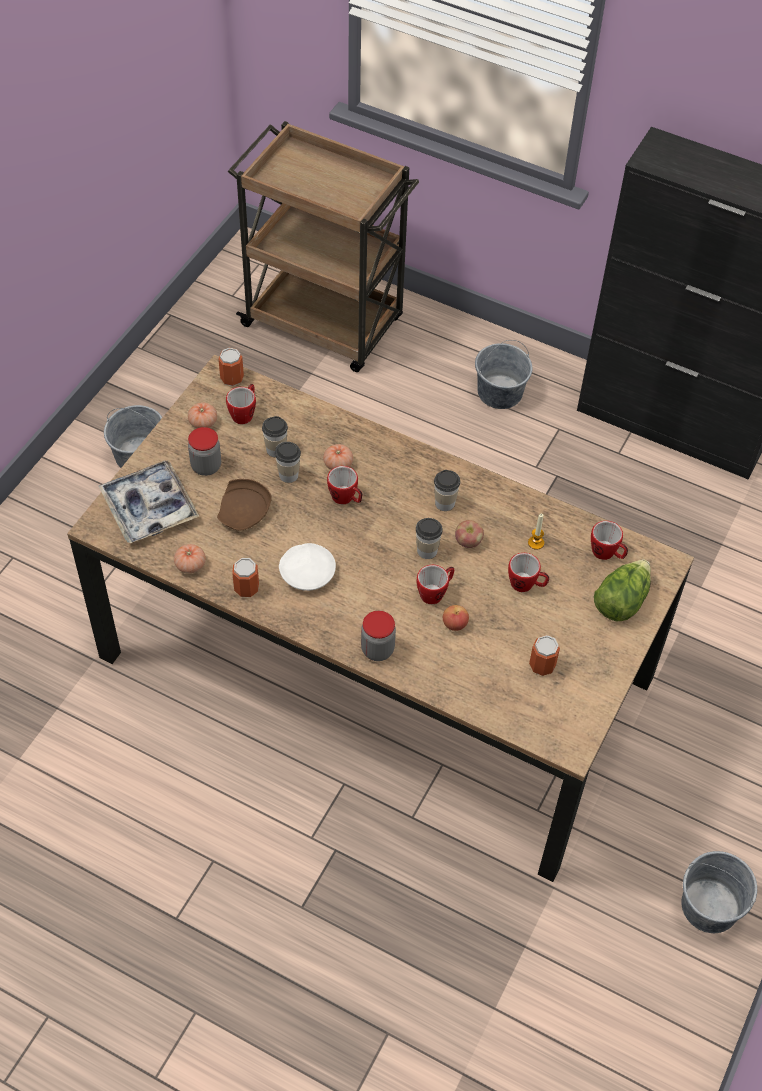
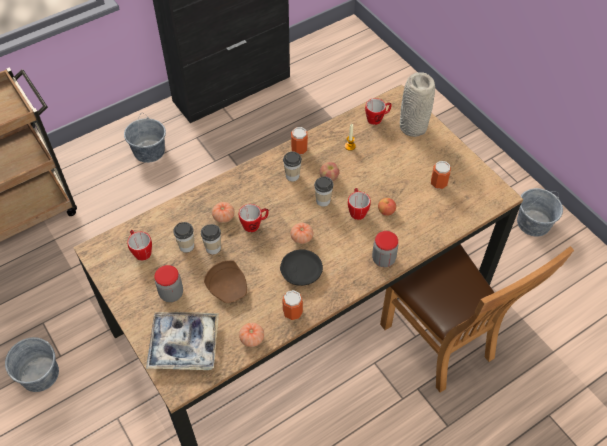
camera: 60 degrees left, 0 degrees up
(203, 422) = (131, 279): tomato -> tomato (302, 238)
(232, 378) = (104, 245): can -> can (299, 149)
(307, 572) = (301, 271): white plate -> black plate
(418, 856) = (442, 345): none -> brown chair
(526, 585) = (377, 164): mug -> none
(621, 600) = (413, 127): lettuce -> grey vase

